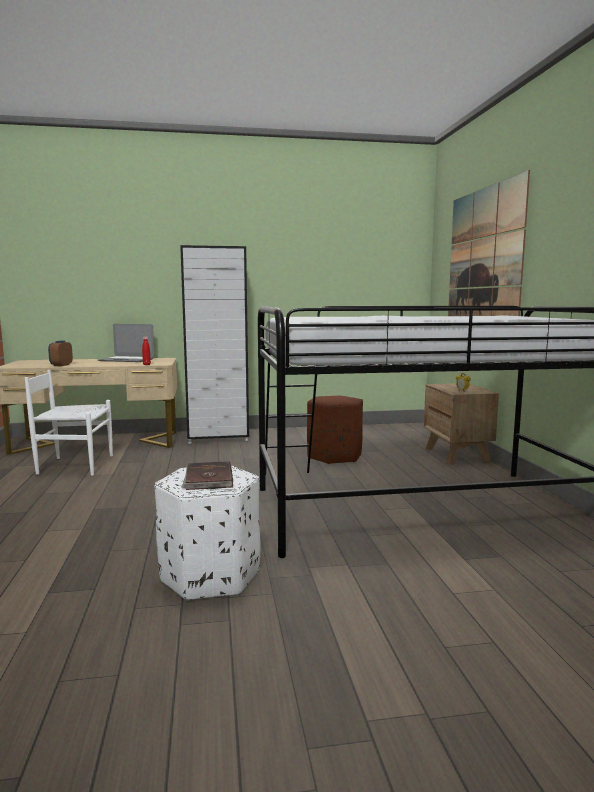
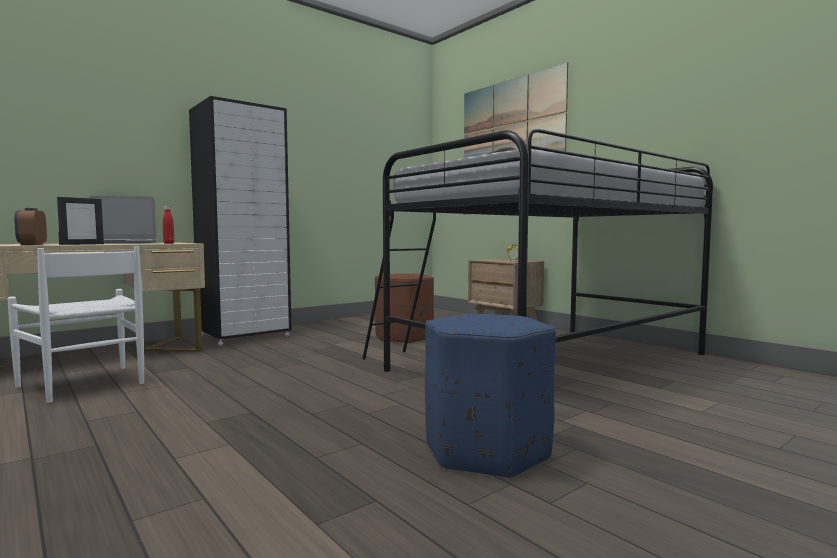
camera: 30 degrees left, 5 degrees down
(74, 465) = (85, 385): white chair -> white chair turned 105 degrees counterclockwise
(89, 365) = (82, 244): none -> picture frame
(208, 479) = (494, 321): brown book -> none
(210, 575) = (485, 450): white ottoman -> blue ottoman

